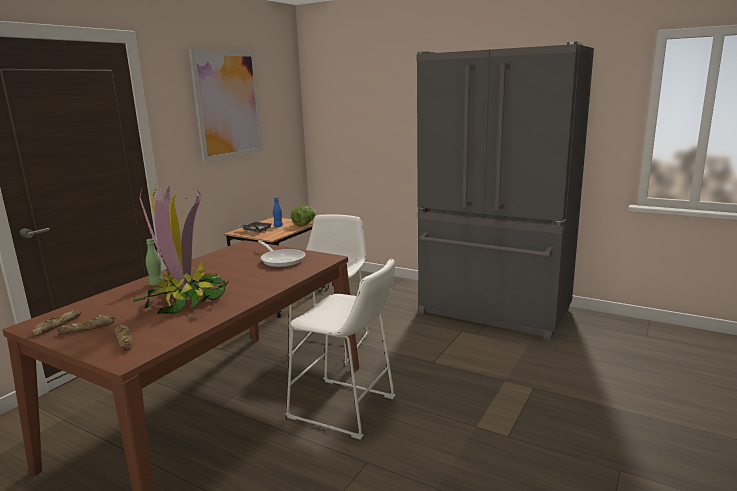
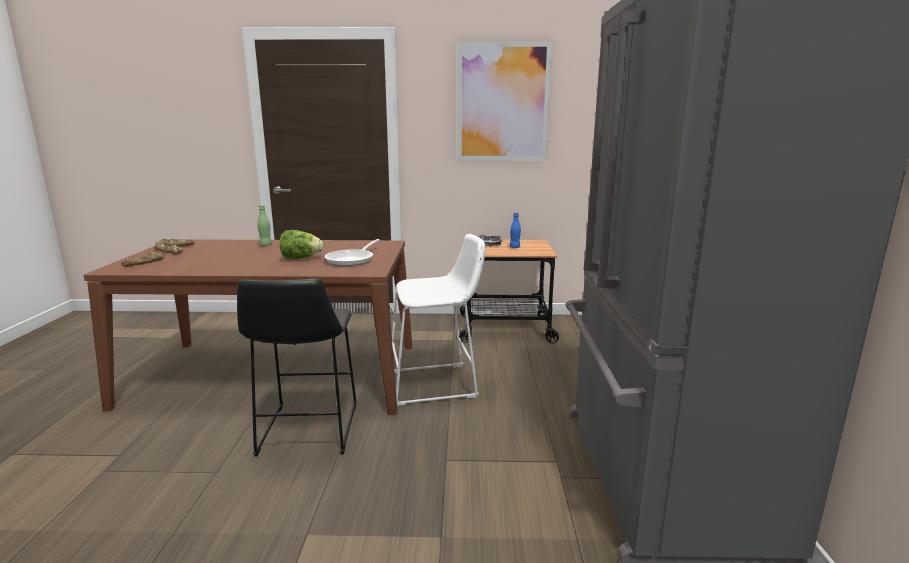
camera: 60 degrees right, 0 degrees up
(186, 300) = (229, 258): potted plant -> none
(304, 224) = (538, 253): lettuce -> lettuce (301, 258)
(346, 409) = (307, 432): white stool -> black stool

